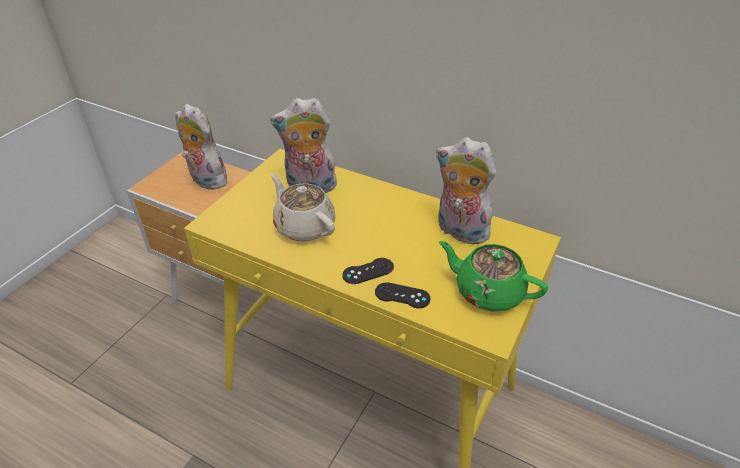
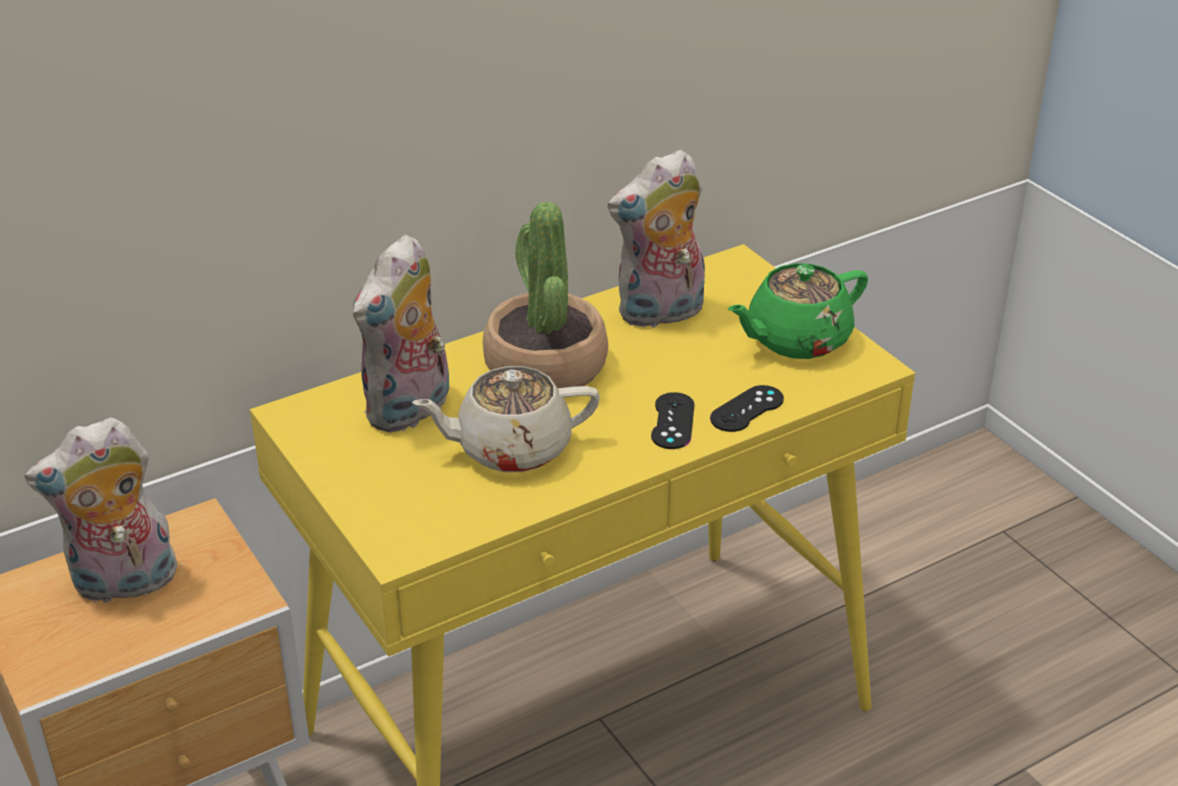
camera: 60 degrees left, 5 degrees down
(378, 211) = (545, 366): none -> potted plant

